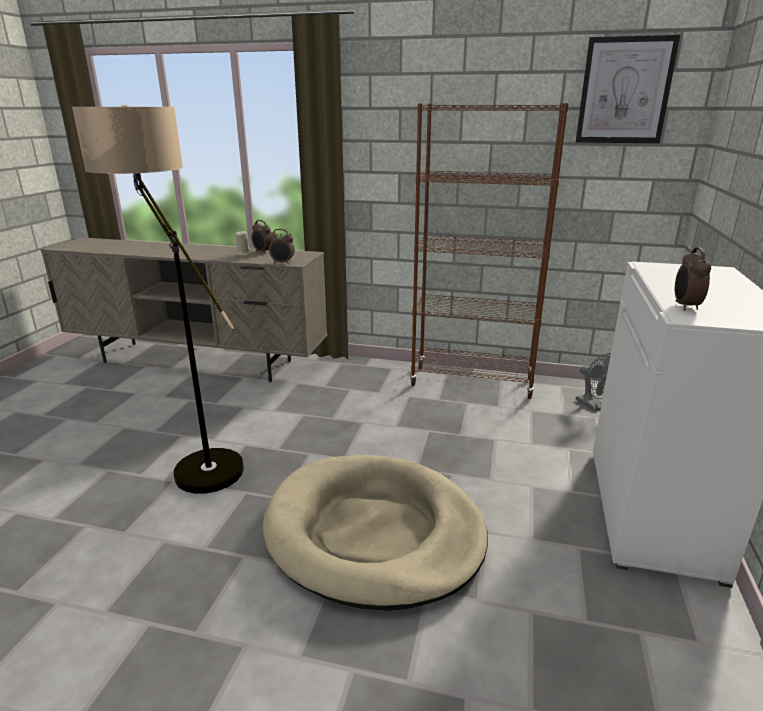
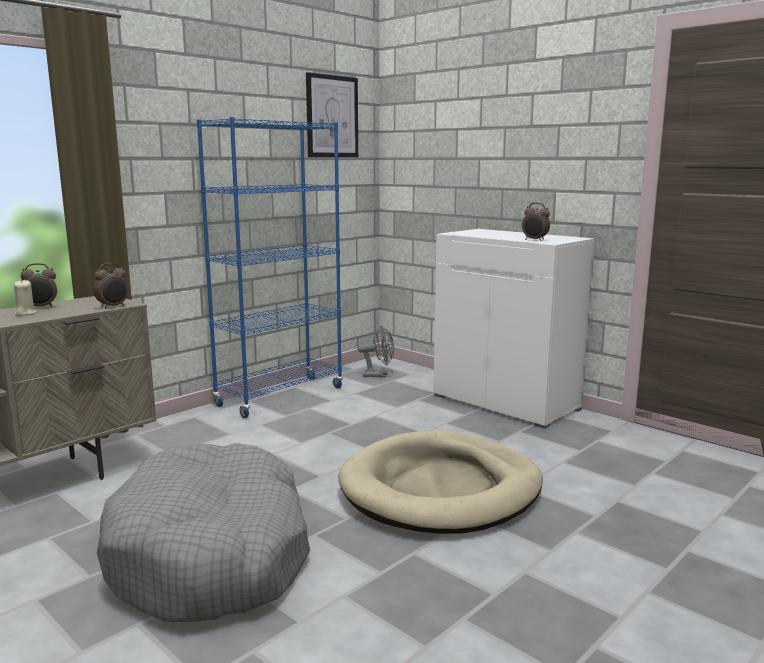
camera: 60 degrees left, 10 degrees down
(195, 461) = (212, 555): floor lamp -> grey dog bed
(472, 382) = (280, 397): brown bookcase -> blue bookcase

